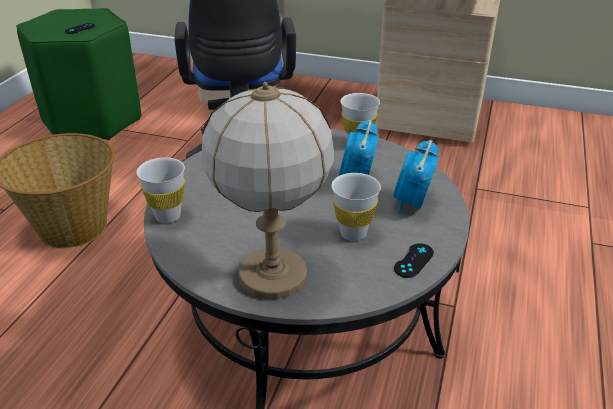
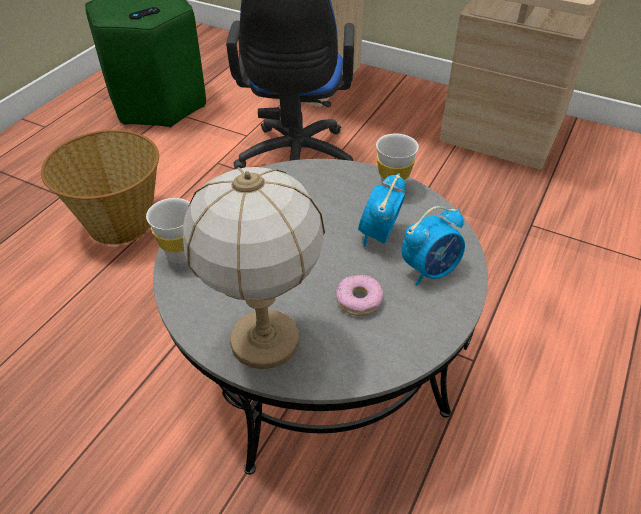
camera: 10 degrees right, 10 degrees up
(353, 233) = (358, 300): white cup -> donut
(412, 204) = (430, 270): alarm clock -> alarm clock turned 150 degrees counterclockwise
(413, 260) = (412, 342): black game controller -> none

